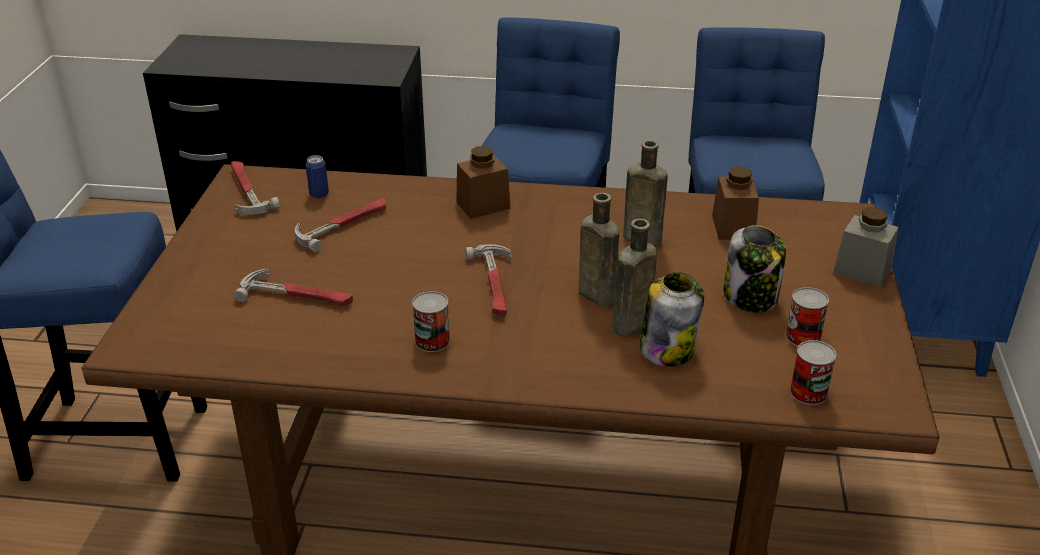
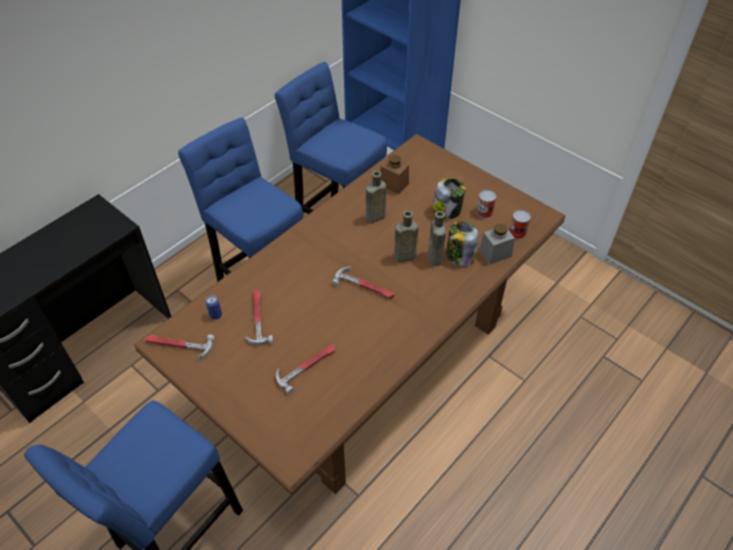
camera: 55 degrees left, 15 degrees up
(432, 341) = (389, 331): can -> none
(483, 205) = (294, 255): brown jar -> none
(862, 270) = (457, 168): grey jar -> grey jar (495, 253)

